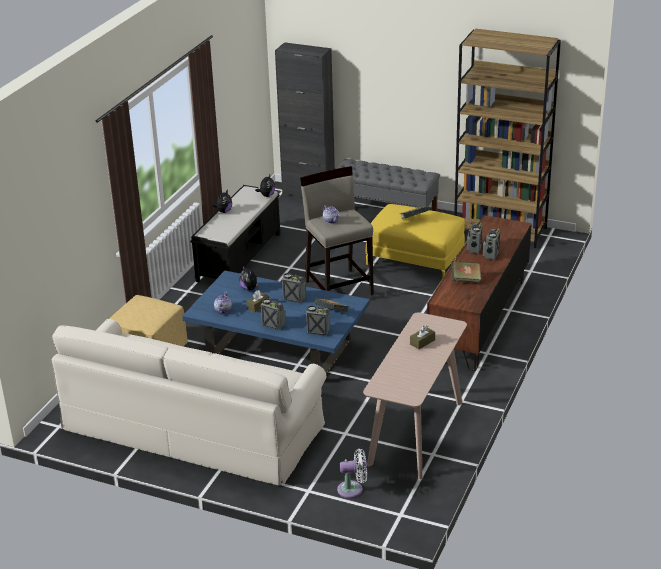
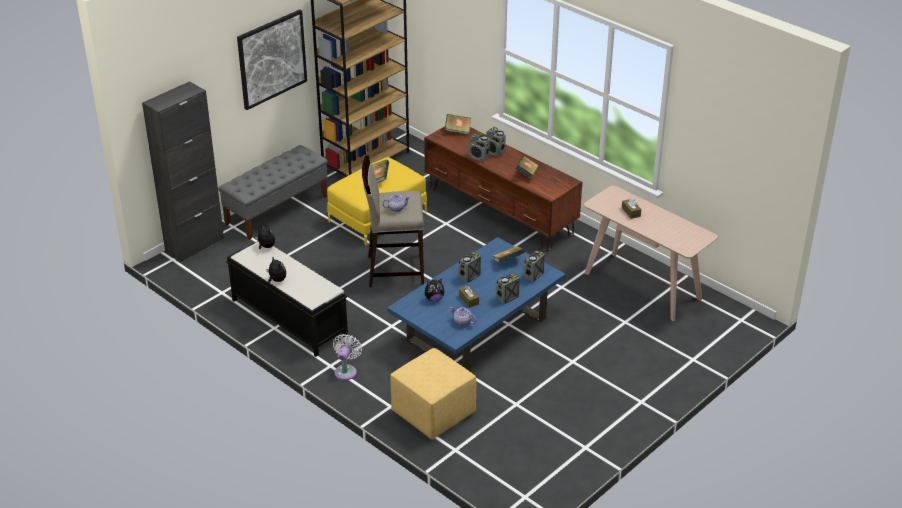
camera: 70 degrees left, 5 degrees up
(192, 426) = (570, 407): beige sofa -> none
(353, 489) = (701, 335): white fan -> white fan (346, 371)
(423, 74) = (272, 59): none -> picture
(510, 228) = (457, 131): none -> book

